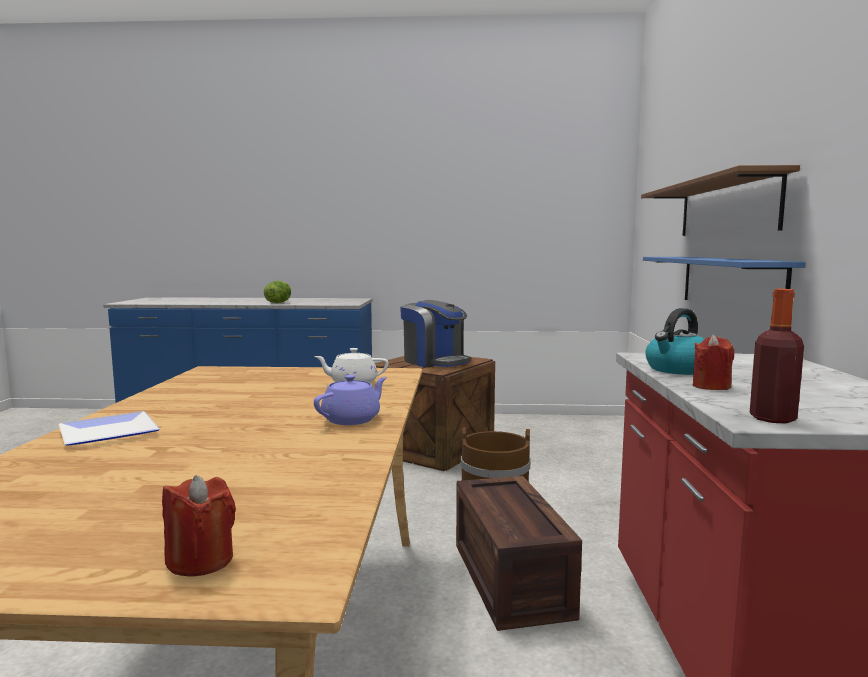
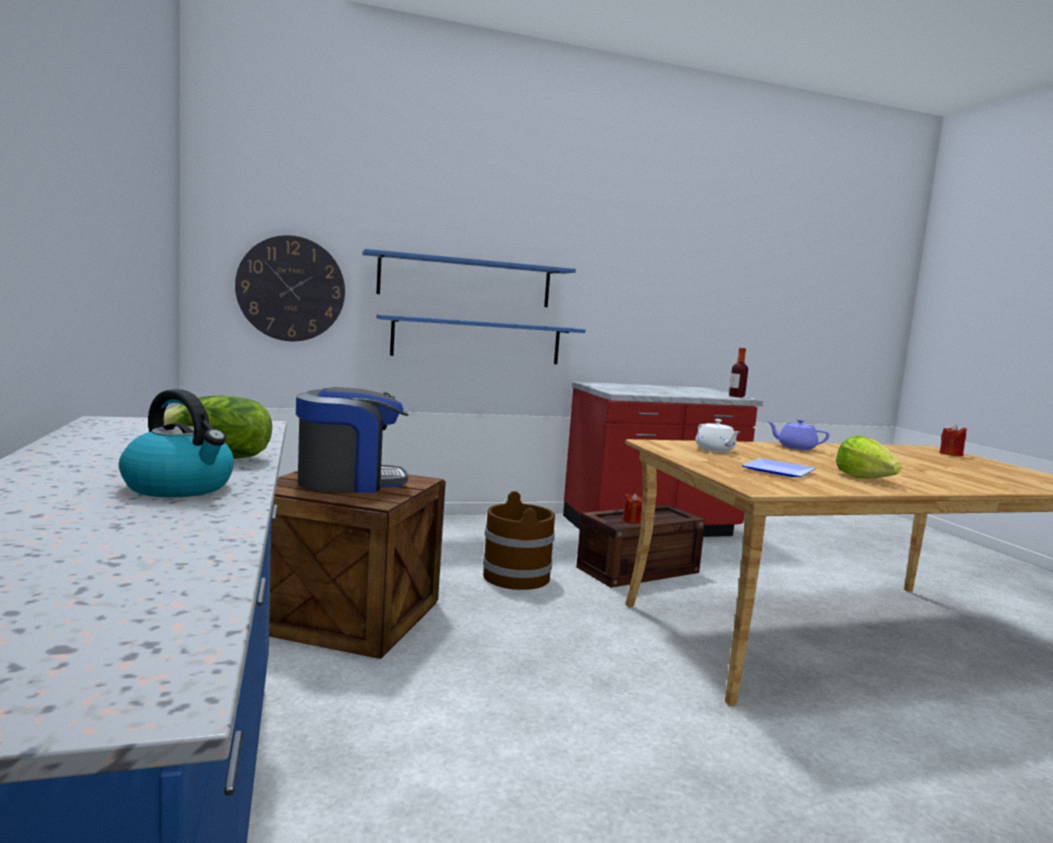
camera: 110 degrees left, 0 degrees up
(105, 432) = (940, 482): plate -> plate (780, 472)
(180, 405) = (864, 478): none -> lettuce
(435, 361) = (349, 482): coffee machine -> coffee machine turned 45 degrees clockwise
(656, 238) = (291, 289): none -> wall clock
(678, 369) = (656, 393): kettle -> kettle (180, 487)
(711, 386) = (691, 394): red candle -> red candle (632, 520)
(726, 208) = (466, 281): brown shelf -> blue shelf

